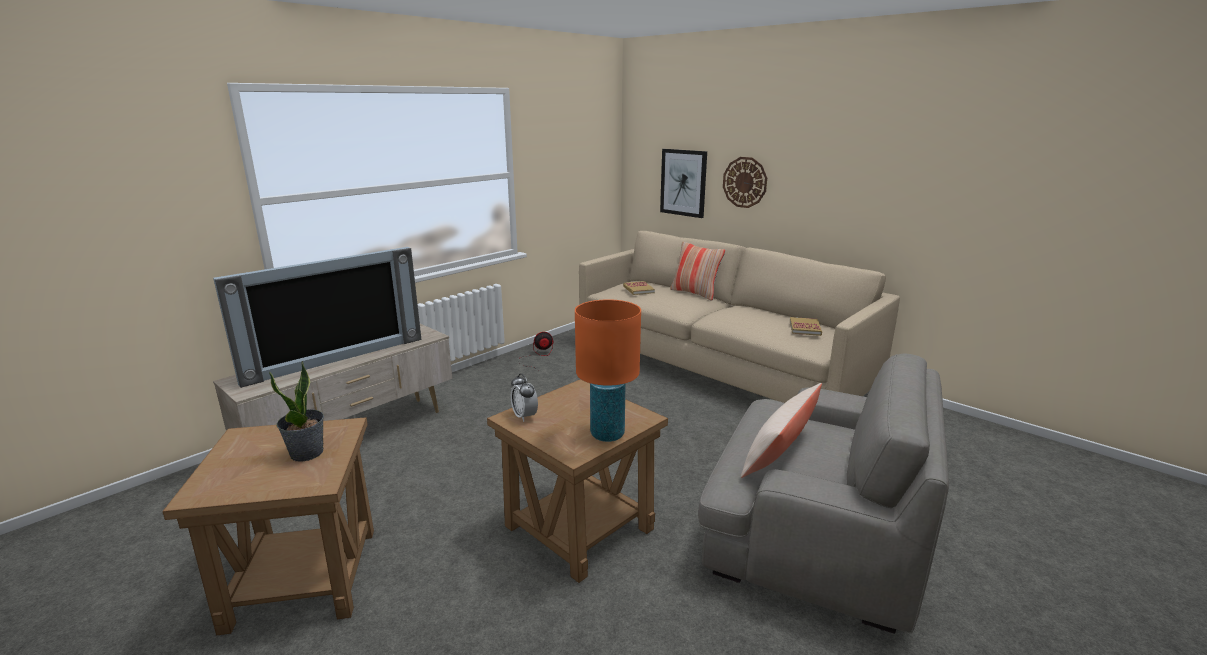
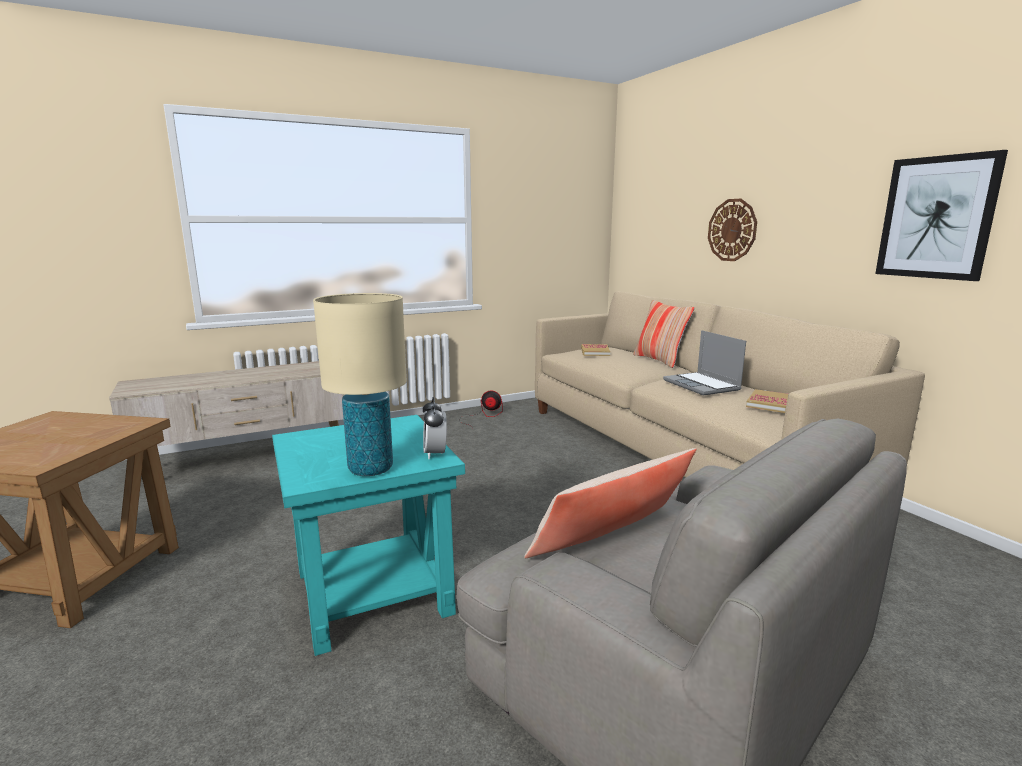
camera: 20 degrees right, 5 degrees down
(307, 453) = (73, 438): potted plant -> none
(335, 358) = (233, 376): television -> none
(524, 416) = (310, 438): alarm clock -> alarm clock (435, 454)
(580, 527) = (374, 592): brown side table -> turquoise side table
(607, 434) = (370, 469): orange table lamp -> beige table lamp
(683, 182) = (668, 237): picture -> picture (936, 218)
(750, 317) = (702, 385): none -> laptop

